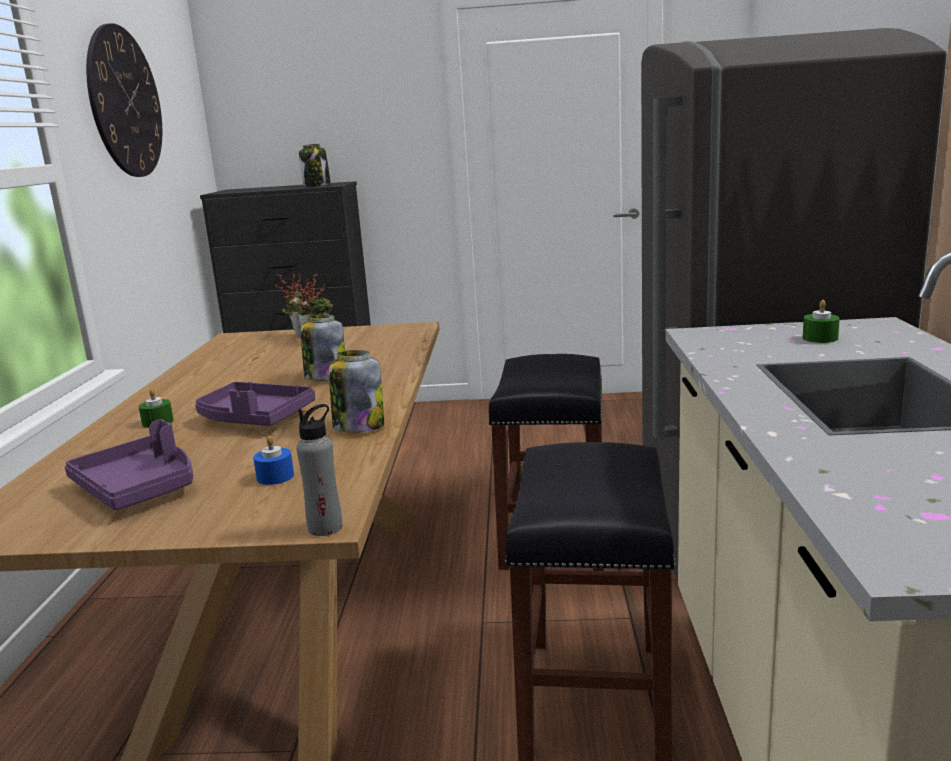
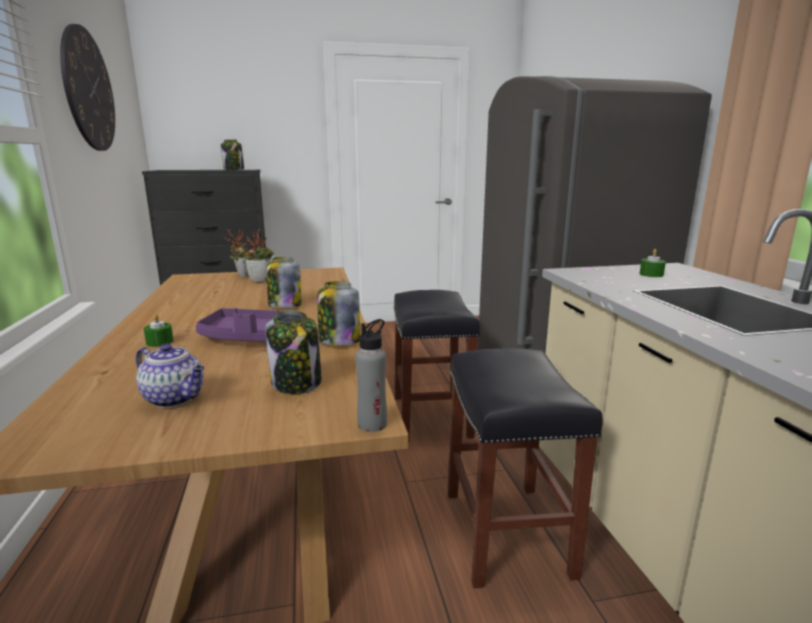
camera: 15 degrees left, 0 degrees up
(139, 488) = (175, 398): purple tray -> teapot
(275, 477) = (297, 383): blue candle -> jar

